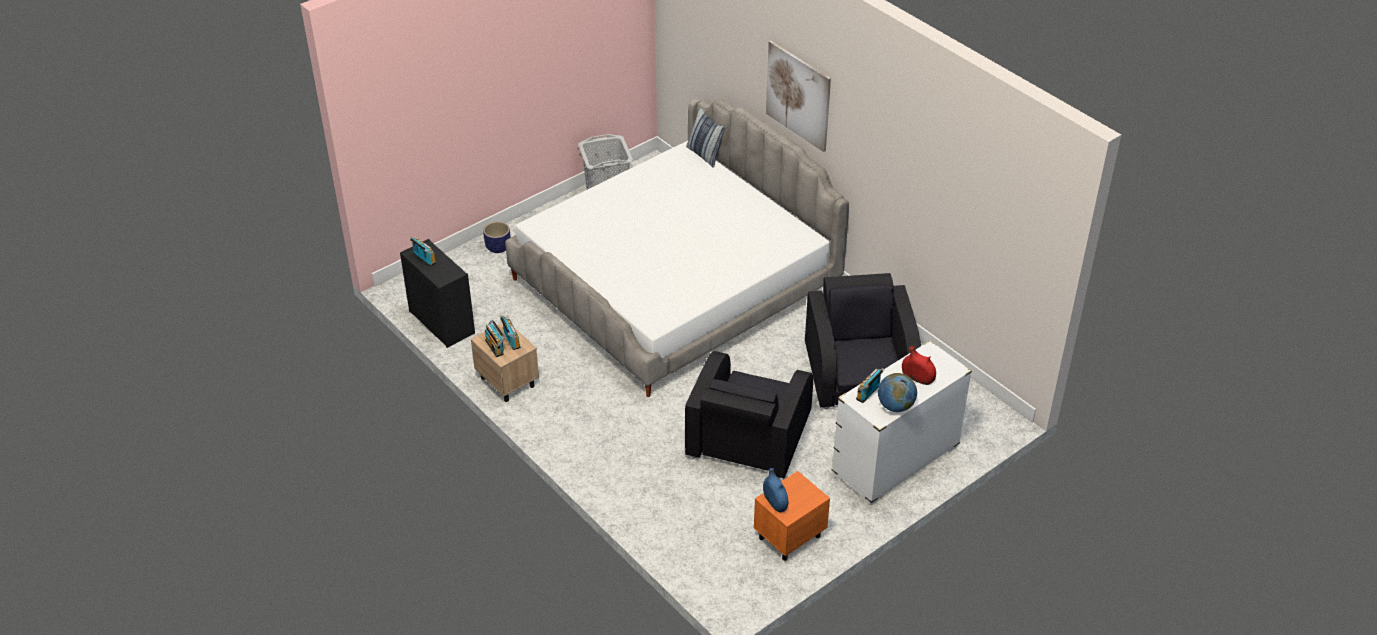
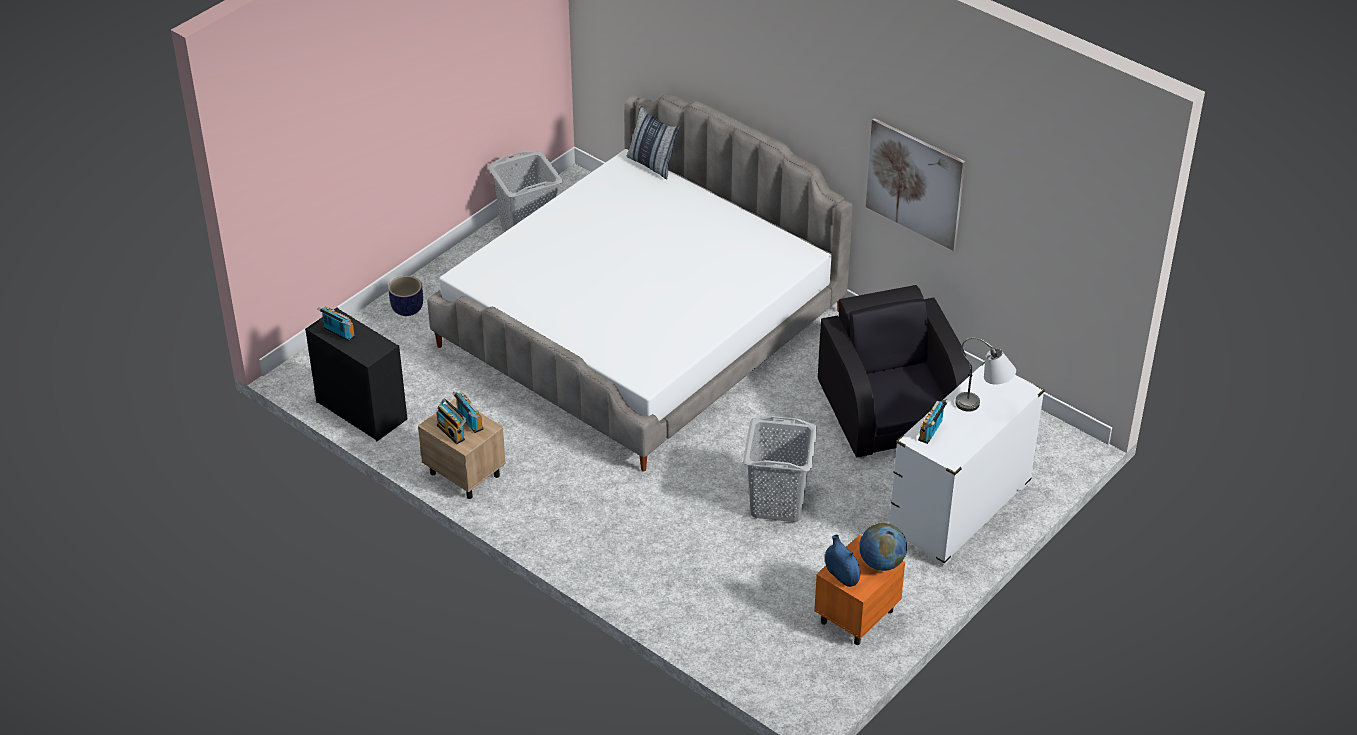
camera: 10 degrees left, 0 degrees up
(748, 436) = (777, 503): black armchair -> grey laundry basket
(798, 96) = (776, 80): picture -> picture (915, 183)
(895, 406) = (966, 442): globe -> globe (881, 563)
(917, 378) = (984, 406): red vase -> grey table lamp

